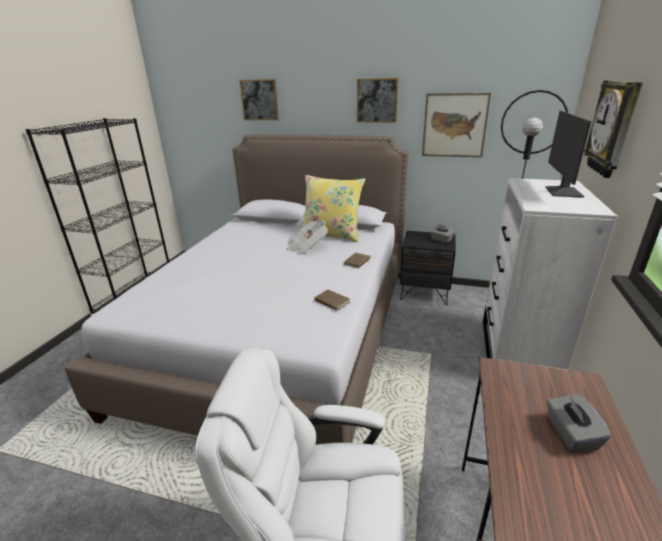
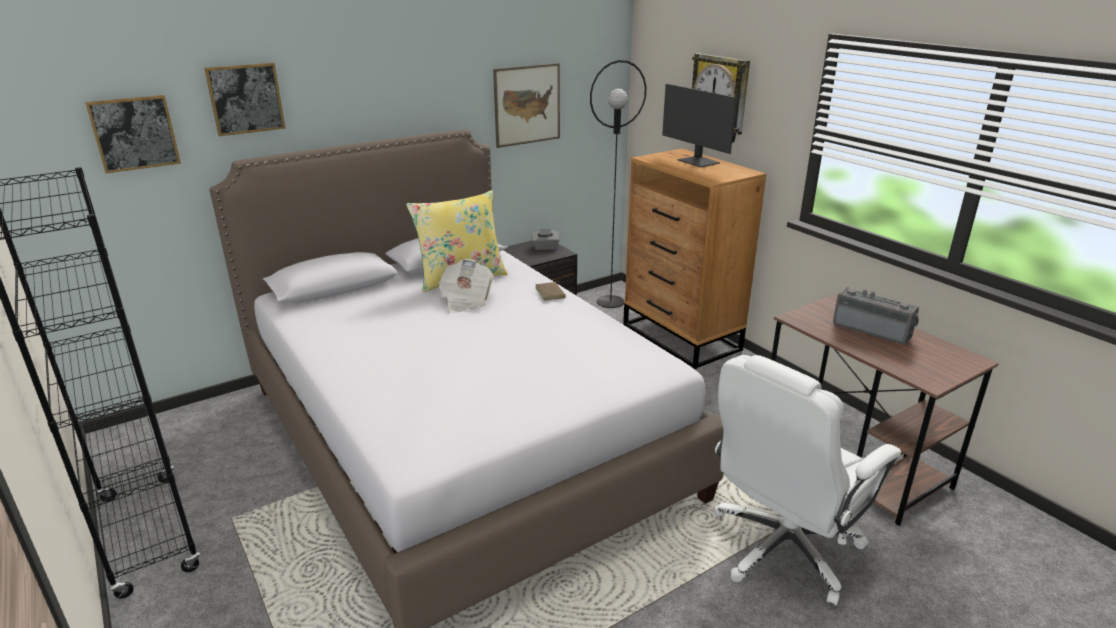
camera: 50 degrees left, 0 degrees up
(331, 302) = (608, 335): brown book -> none
(377, 100) = (434, 83): picture -> picture (134, 133)
(516, 353) = (681, 337): white dresser -> brown dresser
(570, 434) = (872, 329): grey tissue box -> radio

